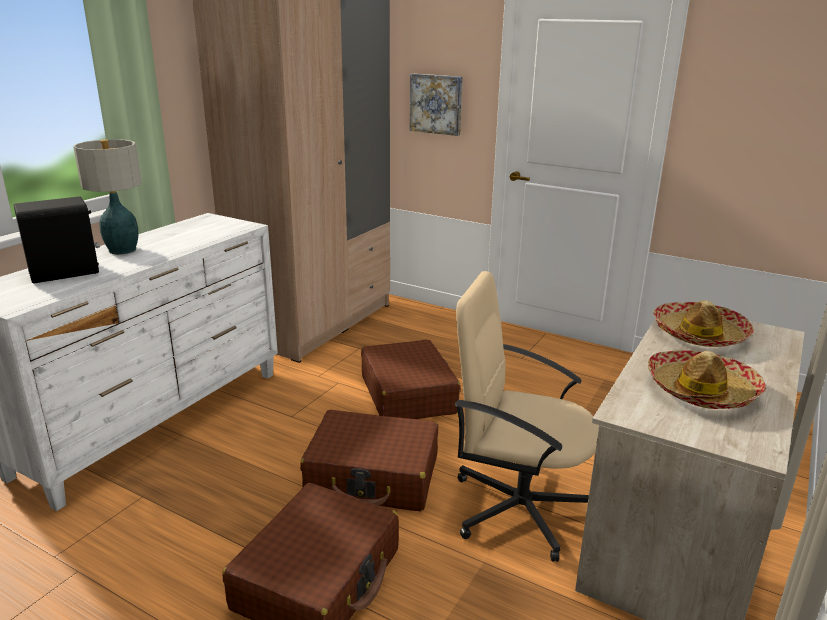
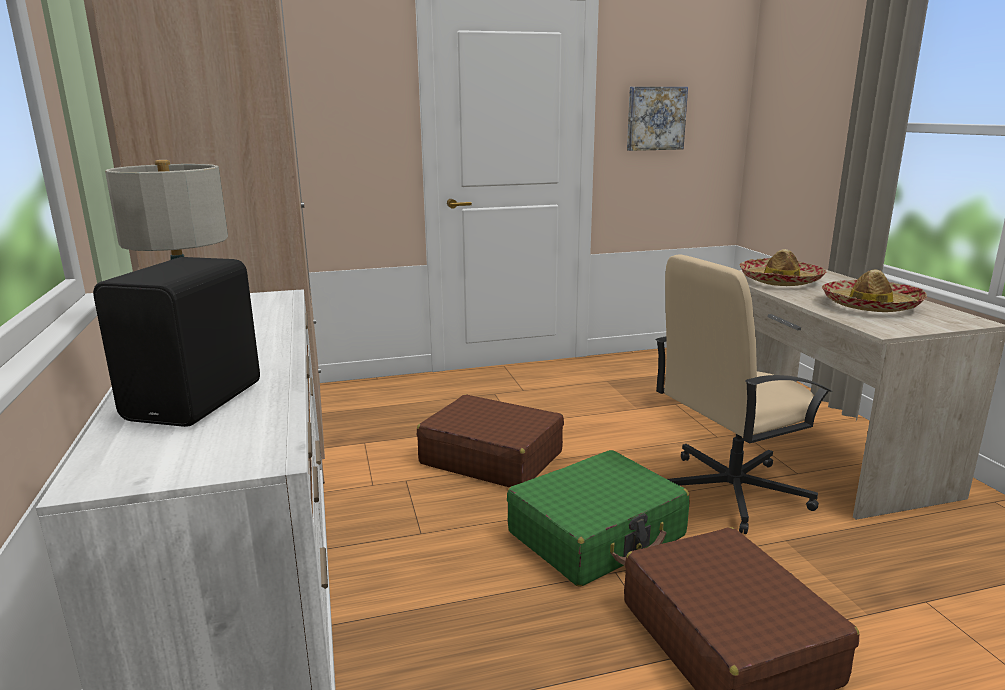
camera: 45 degrees left, 5 degrees down
(373, 476) = (597, 535): brown suitcase -> green suitcase
(436, 104) = (341, 133): picture -> picture (655, 118)

